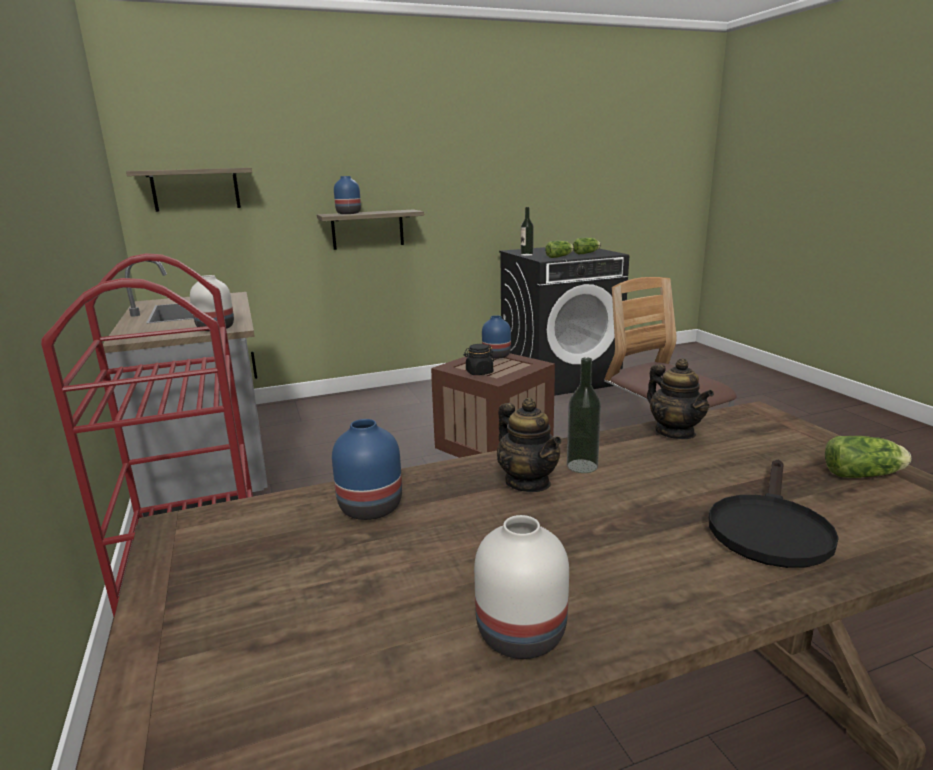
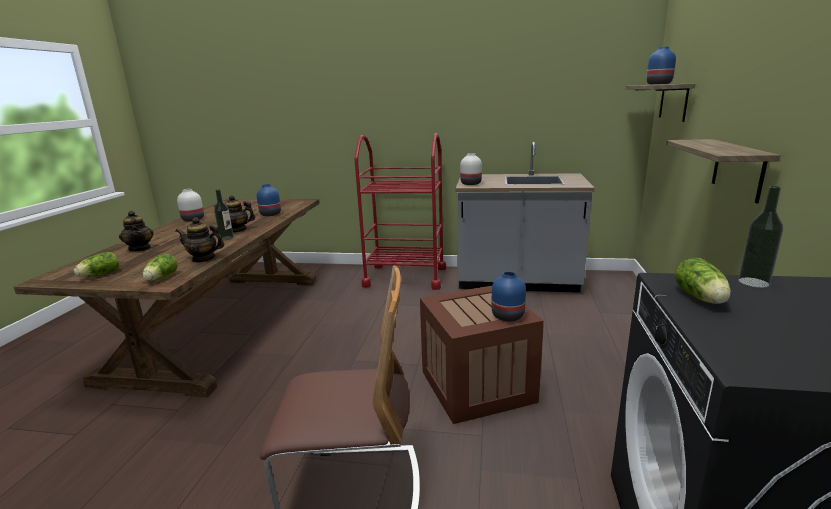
camera: 120 degrees right, 0 degrees up
(348, 213) = (703, 142): blue vase -> blue vase (658, 84)
(479, 372) = (461, 297): black jar -> none
(587, 253) = (762, 339): lettuce -> lettuce (160, 278)
(769, 527) = (140, 248): black frying pan -> teapot

